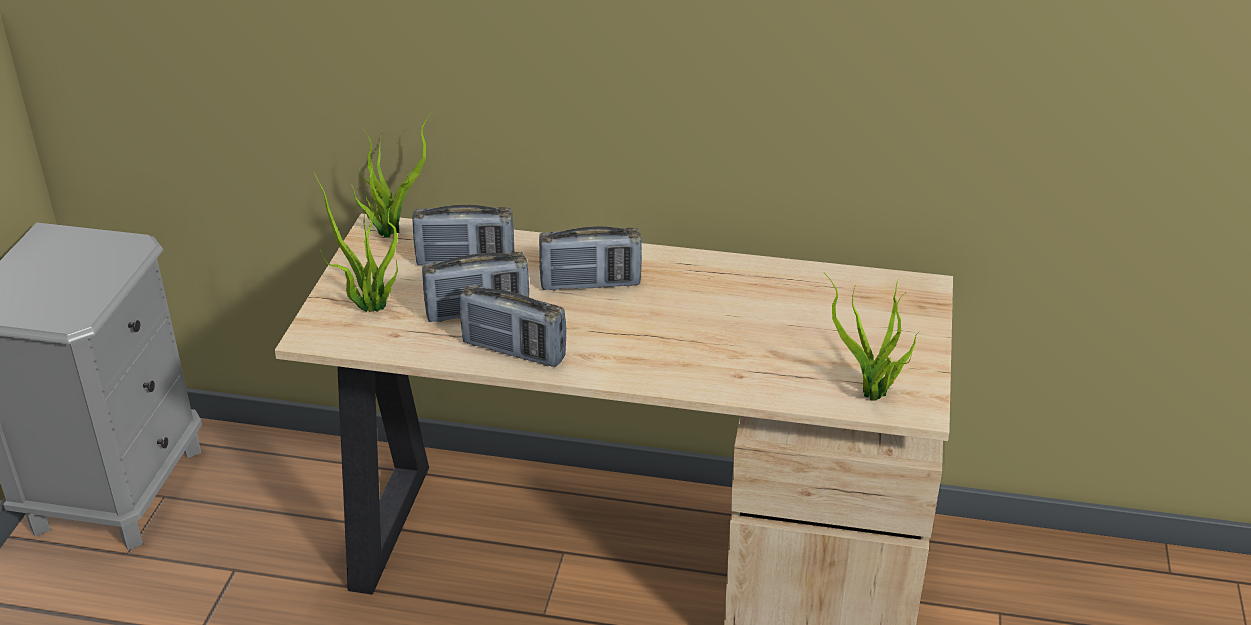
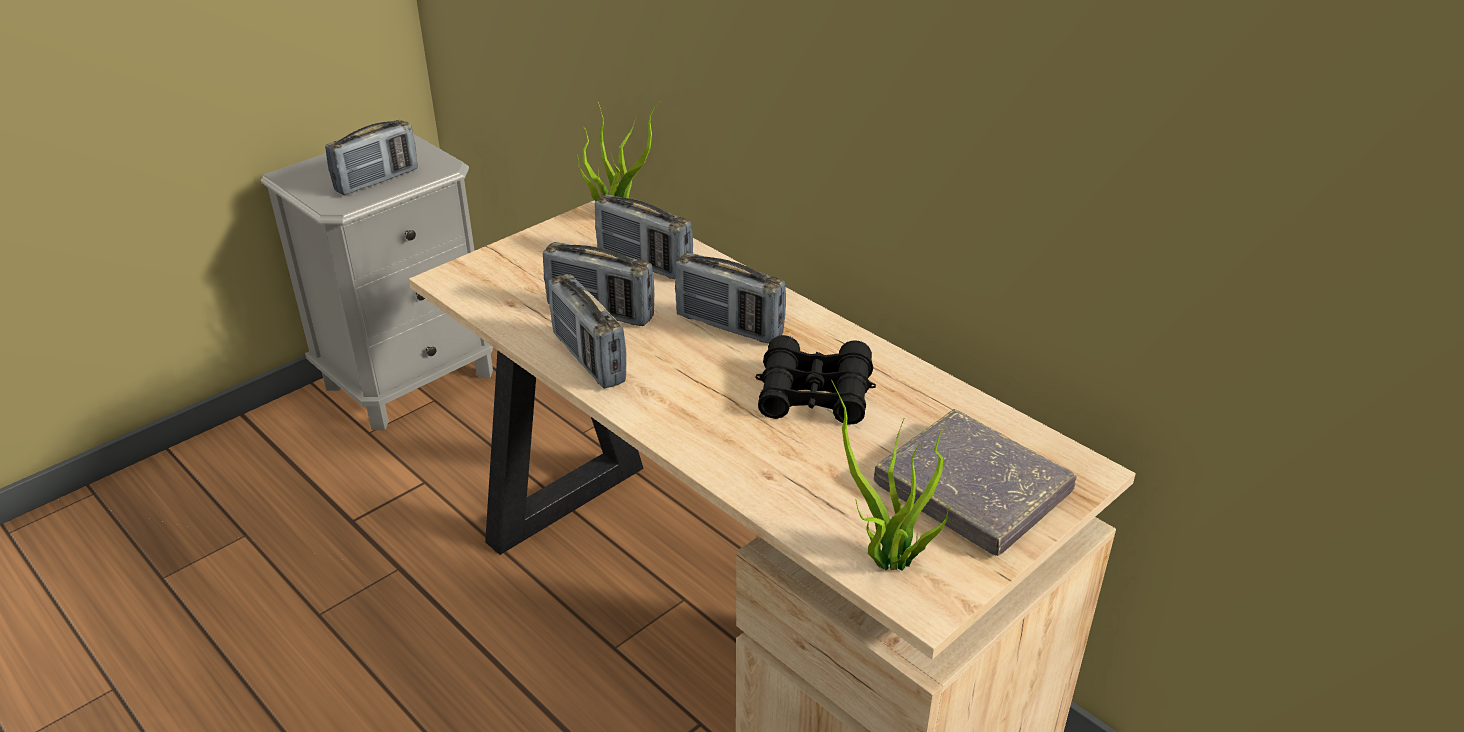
camera: 35 degrees right, 0 degrees up
(83, 282) = (377, 180): none -> radio
(369, 307) = (520, 272): potted plant -> none
(707, 308) = (815, 394): none -> black binoculars
(873, 328) = (972, 489): none -> grey book

